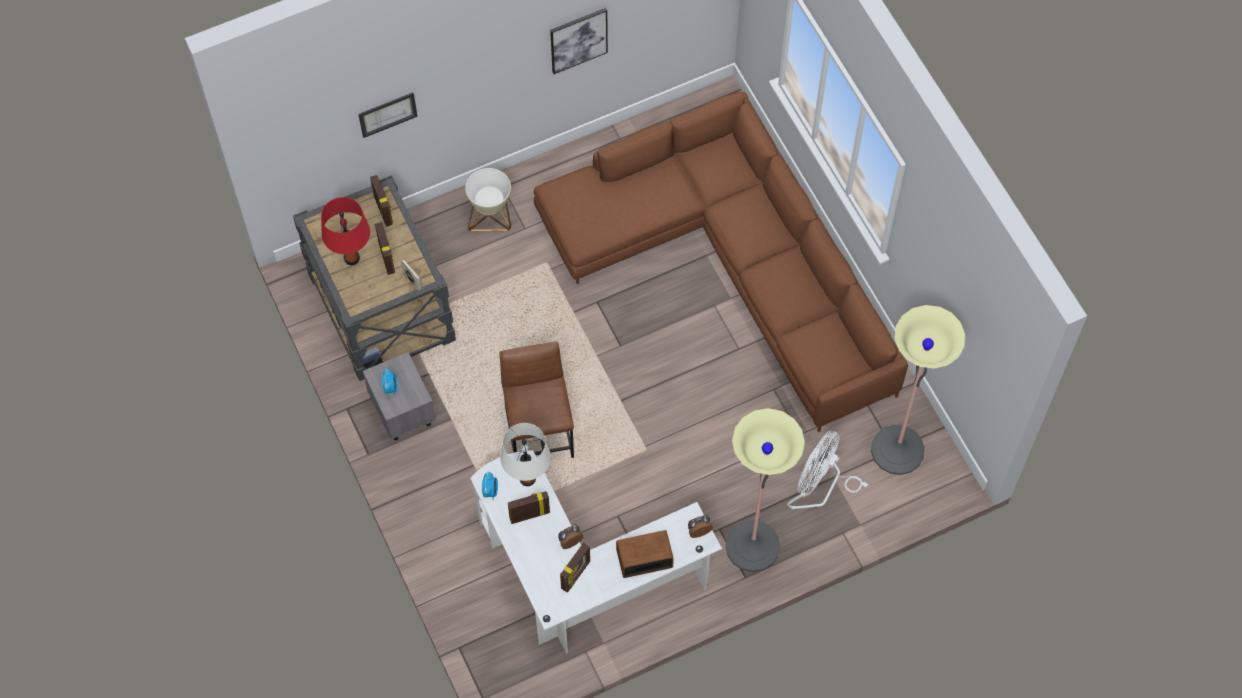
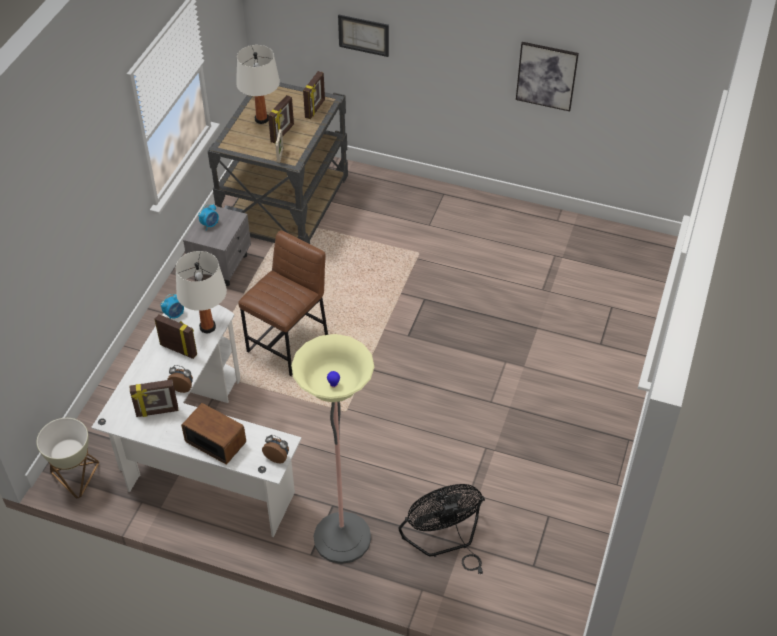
camera: 45 degrees right, 15 degrees down
(351, 258) = (261, 119): red table lamp -> white table lamp
(491, 220) = (413, 205): planter -> planter (76, 478)
(728, 261) = (549, 343): brown sofa -> none
(822, 482) = (448, 540): white fan -> black fan
(897, 450) = (536, 568): floor lamp -> none

